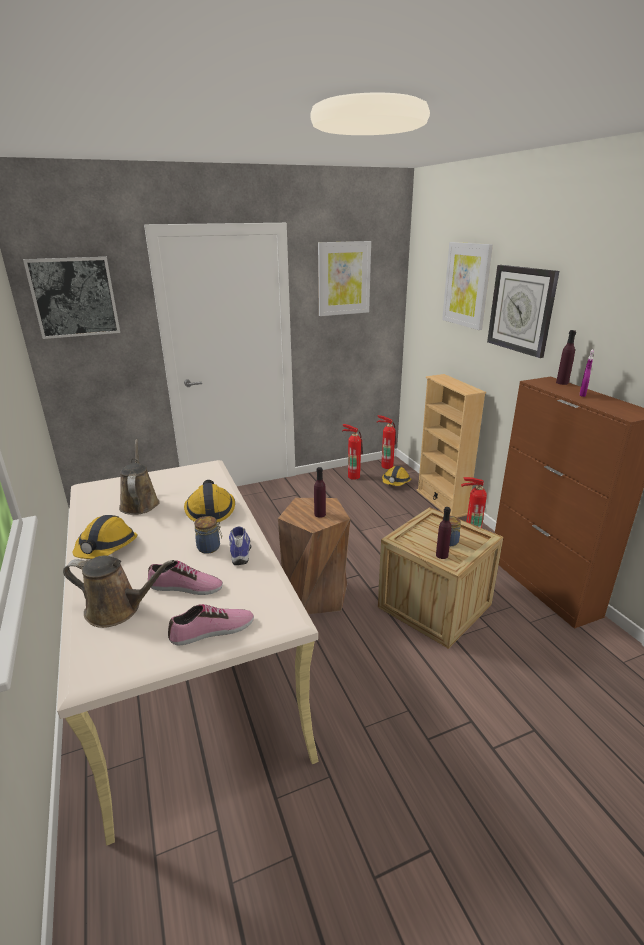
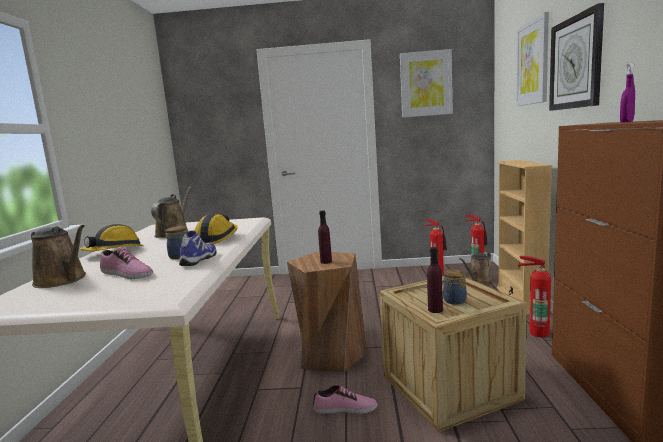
camera: 25 degrees right, 15 degrees down
(74, 297) = (205, 104): picture -> none
(212, 631) = (99, 299): shoe -> shoe (345, 409)
(396, 482) = (478, 280): hard hat -> brown watering can
(562, 383) = (613, 122): purple bottle -> none

